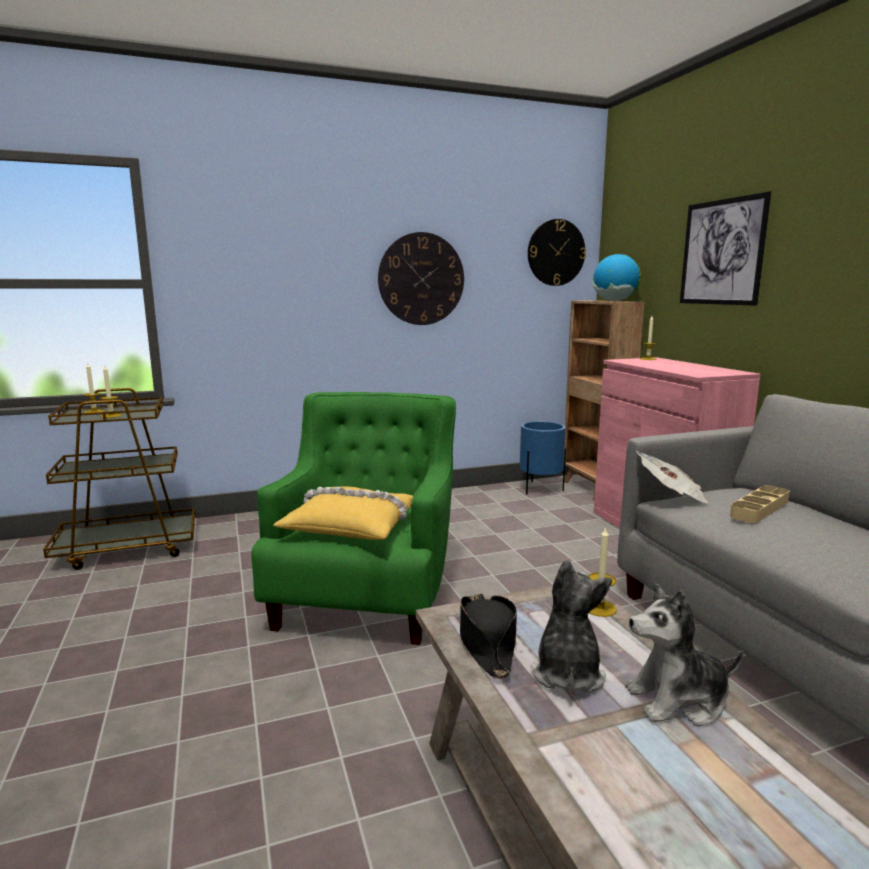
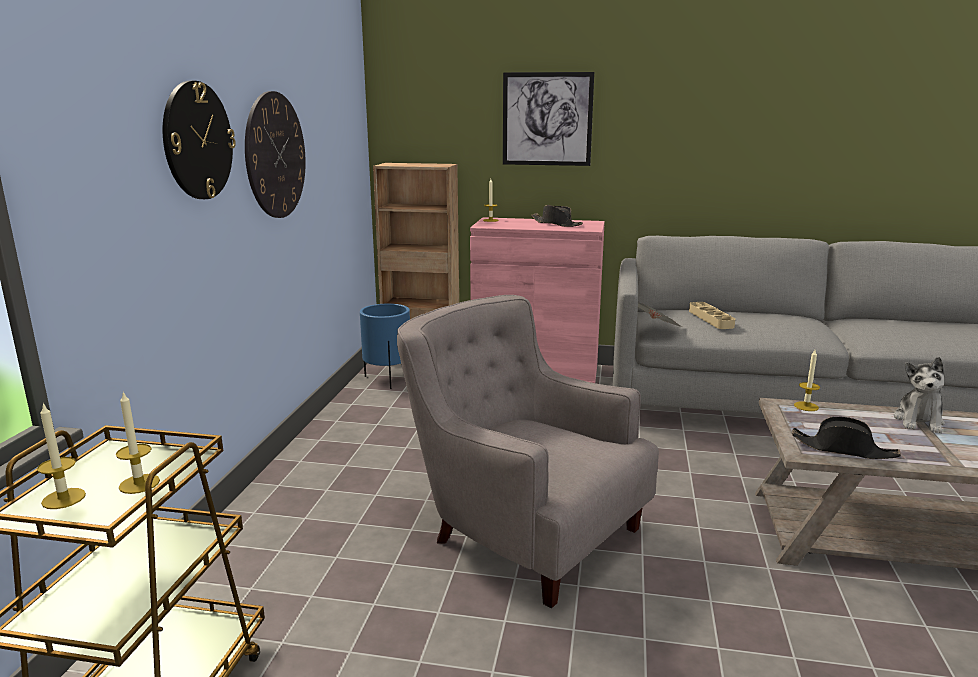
camera: 60 degrees left, 5 degrees up
(352, 524) = (563, 453): yellow pillow -> none
(368, 594) = (522, 530): green armchair -> grey armchair
(556, 252) = (348, 111): wall clock -> wall clock (197, 141)
(567, 673) = (887, 438): plush toy -> none
(615, 301) = (430, 164): globe -> none
(690, 368) = (556, 224): none -> black hat

